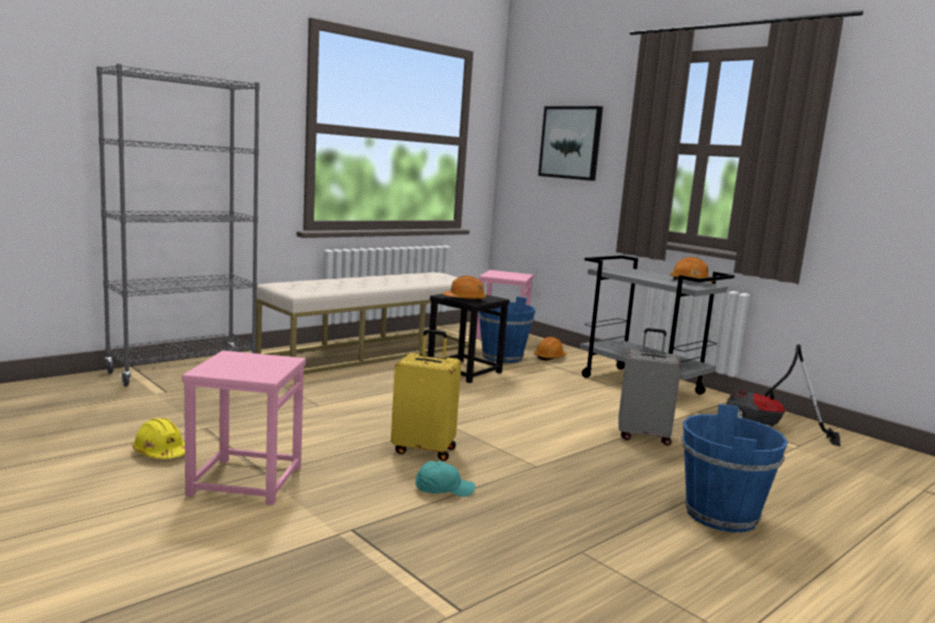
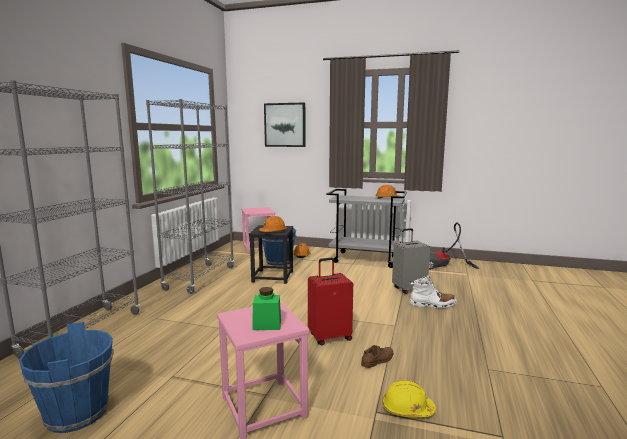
camera: 30 degrees left, 0 degrees up
(160, 453) = (168, 412): yellow hard hat -> yellow hard hat (407, 409)
(243, 369) = (267, 325): none -> green jar
(372, 351) = (200, 278): beige bench -> grey bookcase
(424, 450) = (329, 337): yellow suitcase -> red suitcase
(443, 489) = (377, 360): turquoise cap -> brown shoe
(645, 463) = (432, 304): none -> white boot
(720, 515) = (499, 322): blue bucket -> blue bucket (76, 413)

